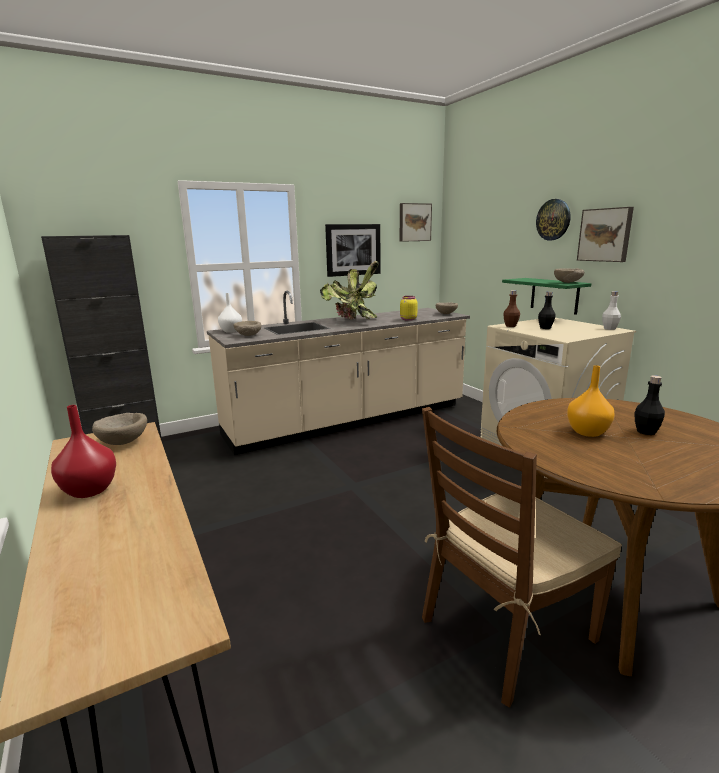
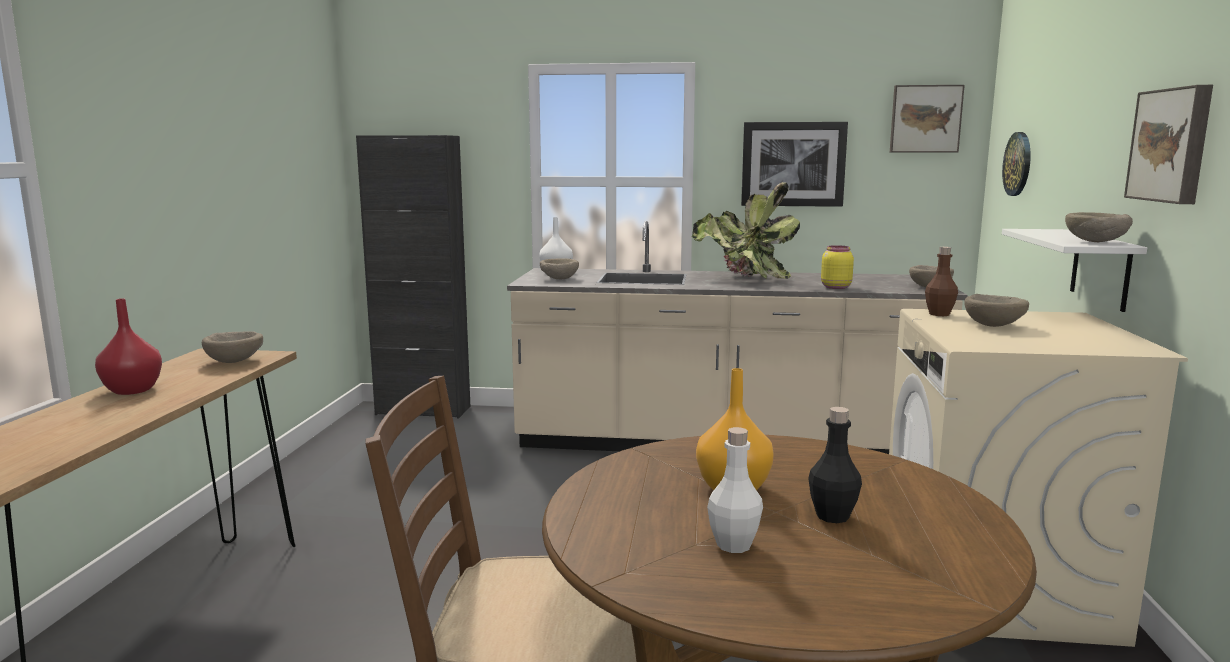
camera: 35 degrees right, 5 degrees down
(545, 328) = (995, 326): black bottle -> beige bowl
(553, 219) = (1110, 113): wall clock -> wall clock (1018, 164)
(554, 295) = (1100, 269): green shelf -> white shelf
(609, 328) = (1133, 346): white bottle -> white bottle (733, 545)

